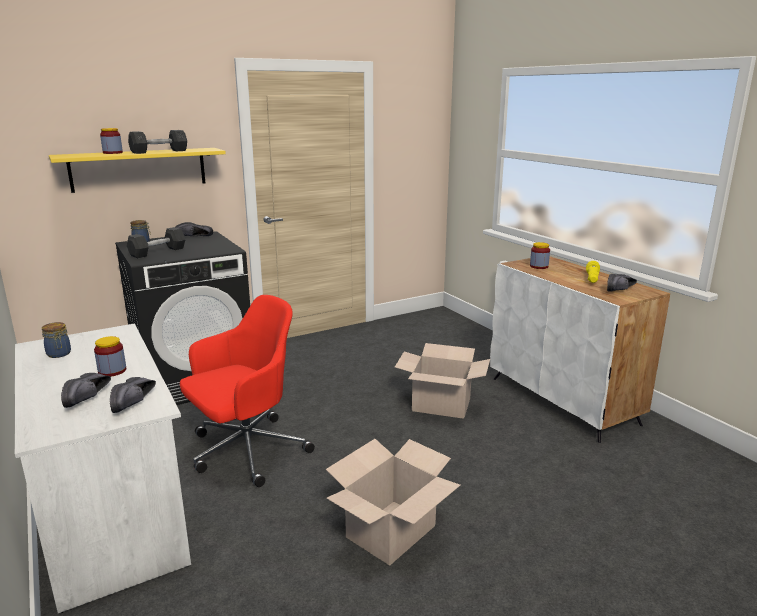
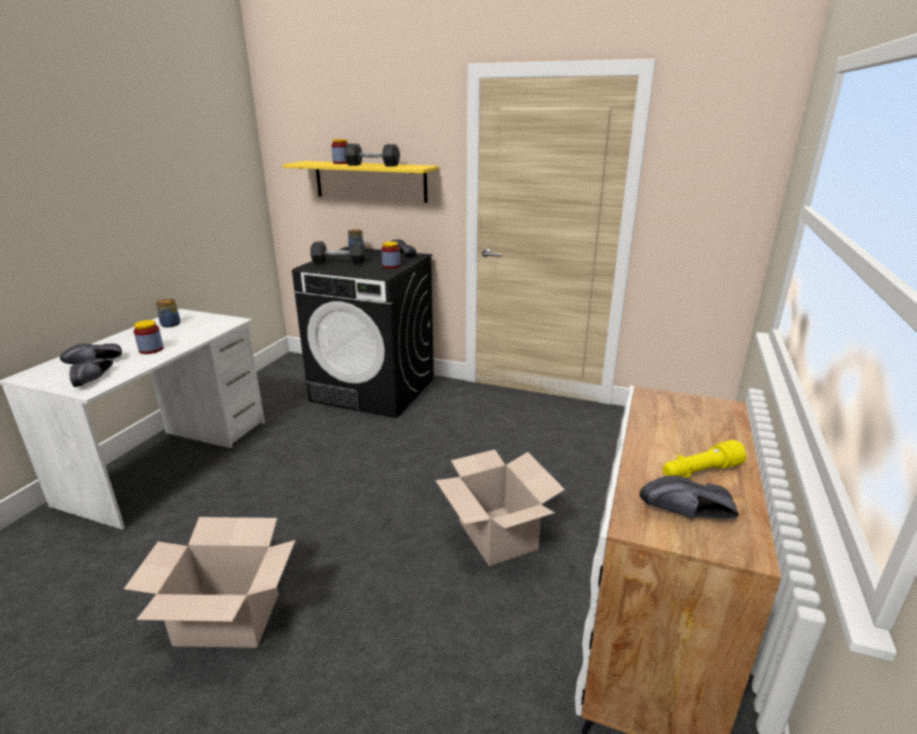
camera: 50 degrees right, 5 degrees up
(135, 403) = (95, 379): black shoe -> black shoe turned 60 degrees counterclockwise
(246, 451) = (292, 469): red office chair -> none
(539, 266) = (674, 413): jar -> jar (391, 266)

